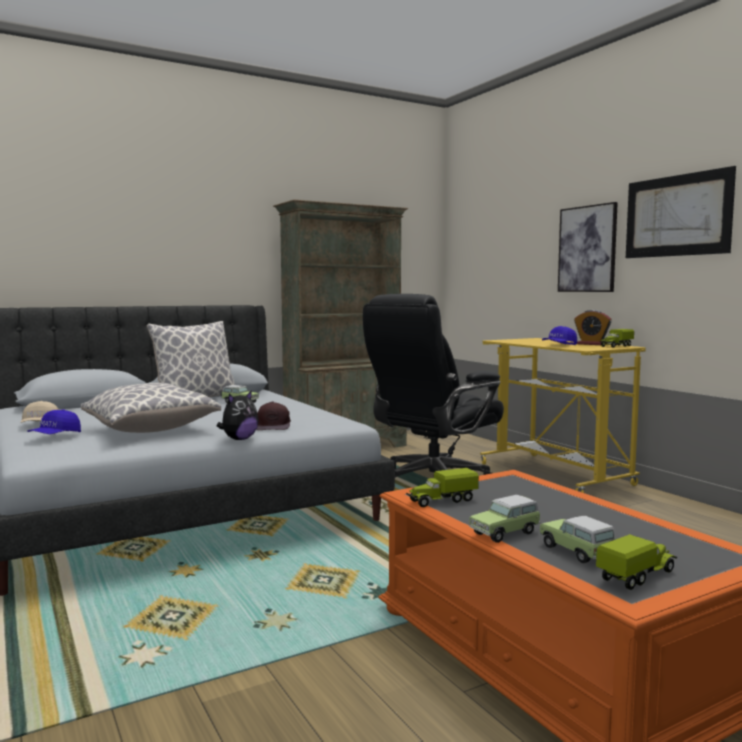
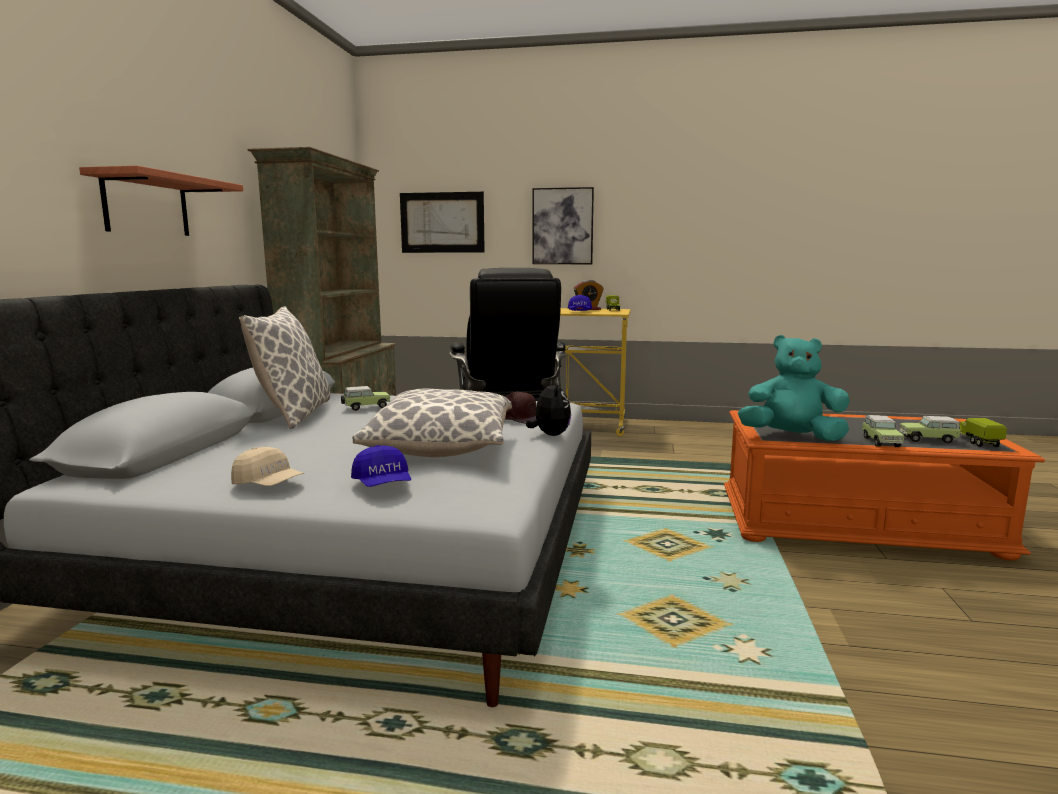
camera: 50 degrees left, 5 degrees up
(169, 252) = (146, 205): none -> shelf
(441, 501) = (791, 437): toy truck -> turquoise plush toy
(677, 215) = (651, 204): picture -> picture (442, 222)

